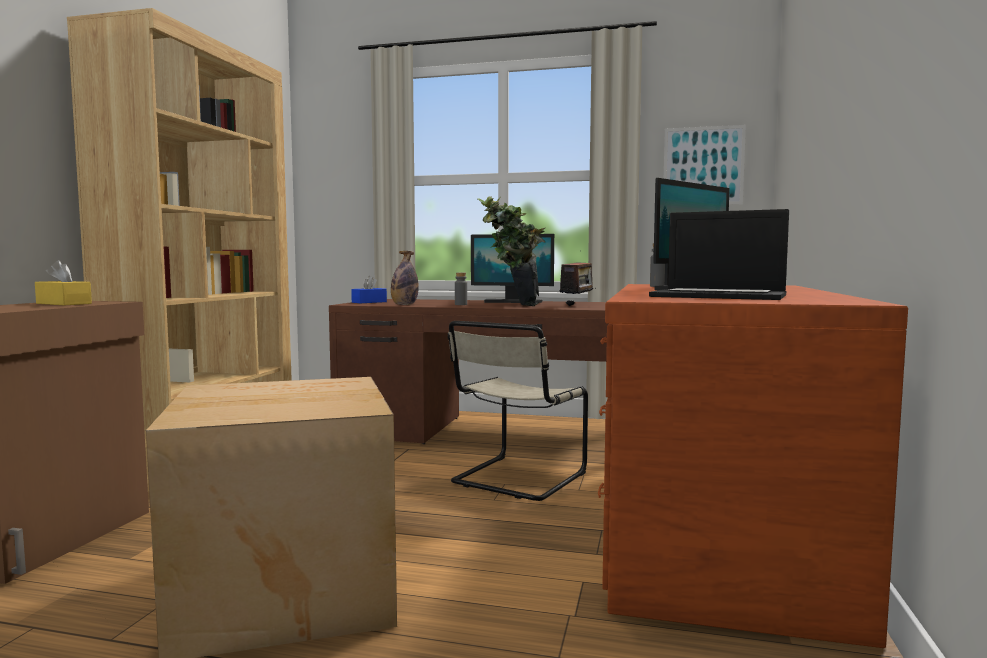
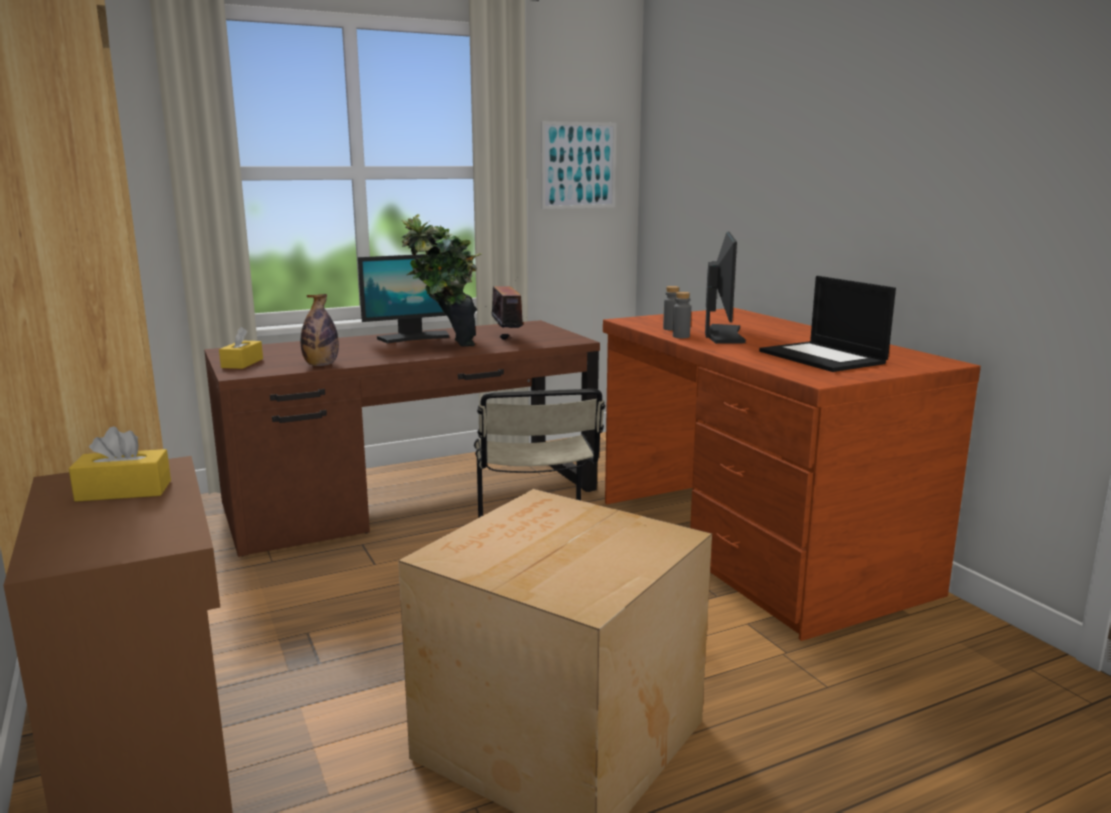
camera: 40 degrees left, 10 degrees up
(369, 302) = (242, 363): blue tissue box -> yellow tissue box
(461, 304) = (384, 353): grey bottle -> grey bottle (681, 336)
(720, 296) = (823, 357): laptop -> laptop turned 75 degrees clockwise

